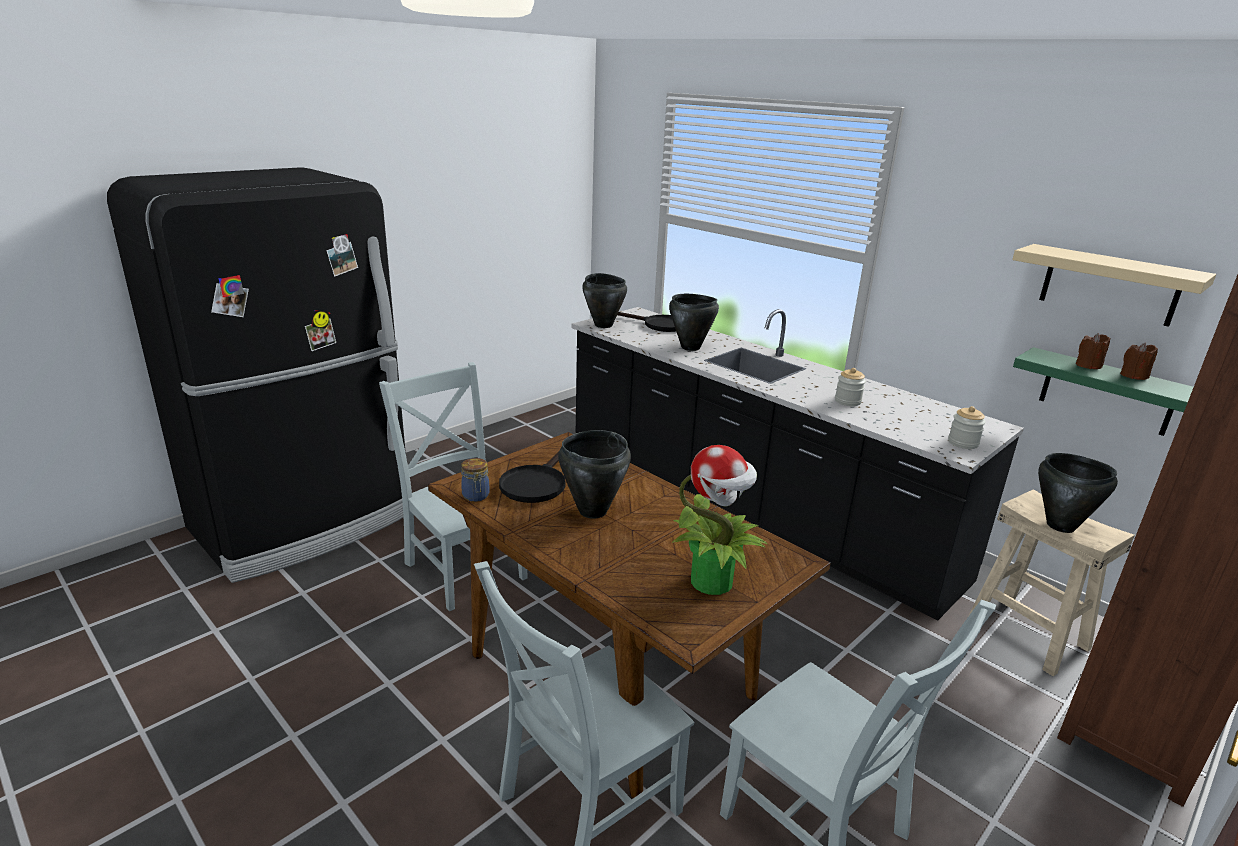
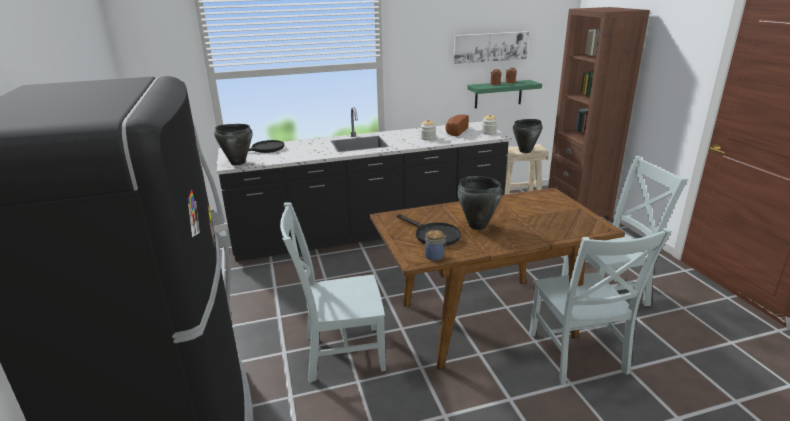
camera: 60 degrees left, 0 degrees up
(690, 348) = (314, 150): black cooking pot -> none
(713, 581) = (561, 213): potted plant -> none
(918, 415) = (455, 131): none -> bread
(1109, 285) = (490, 47): beige shelf -> picture

